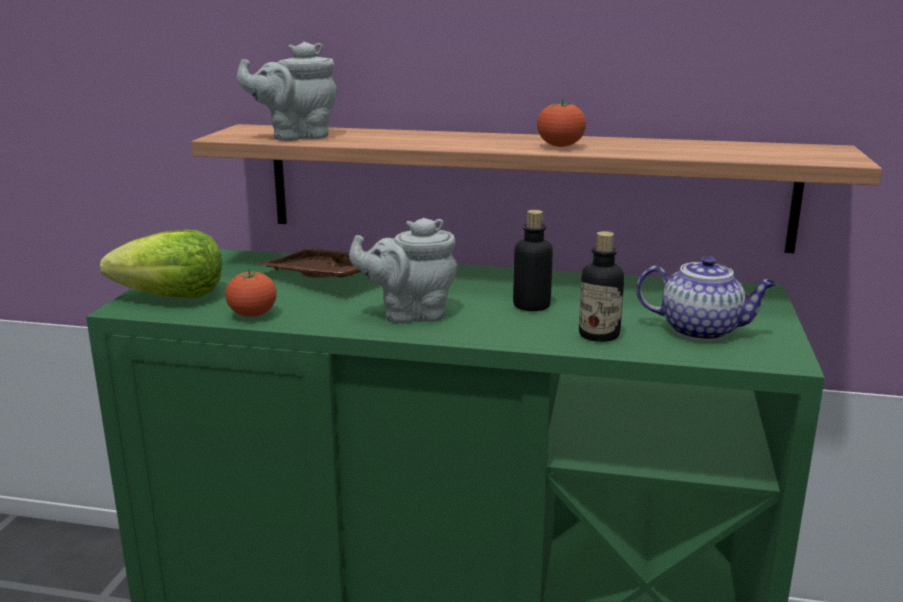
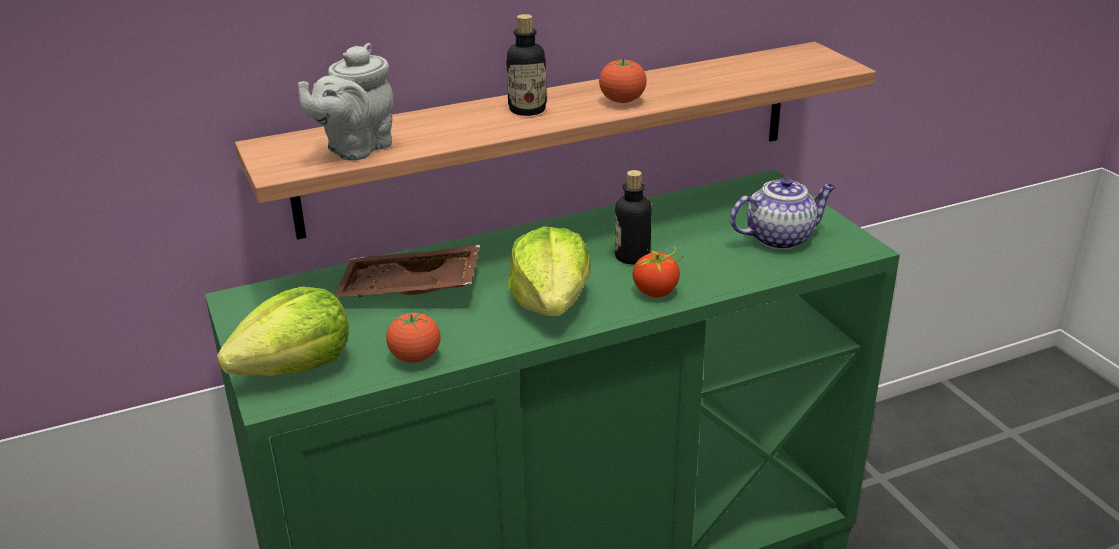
camera: 35 degrees left, 10 degrees up
(410, 314) = (551, 302): grey teapot -> lettuce
(510, 332) = (656, 292): none -> tomato
(599, 335) = (721, 270): bottle -> bottle (527, 110)

